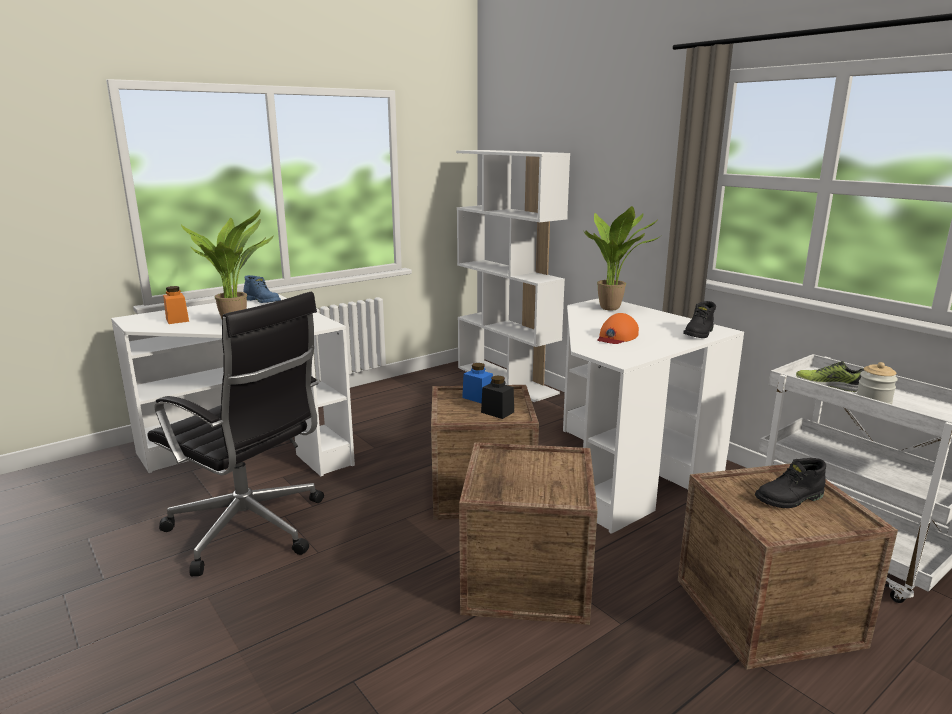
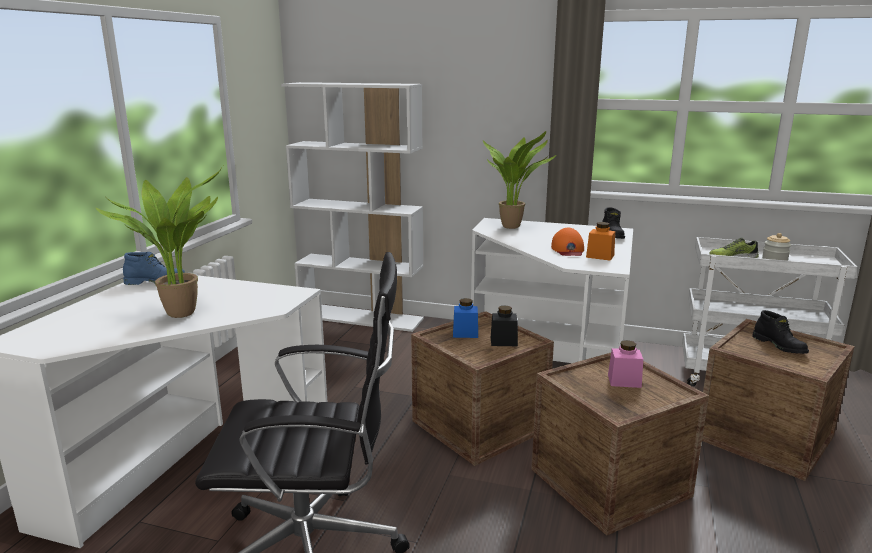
camera: 35 degrees left, 0 degrees up
(177, 320) = (90, 327): orange jar -> orange jar (600, 256)
(542, 473) = (624, 381): none -> pink jar
(790, 499) = (780, 346): black boot -> black boot turned 60 degrees counterclockwise

